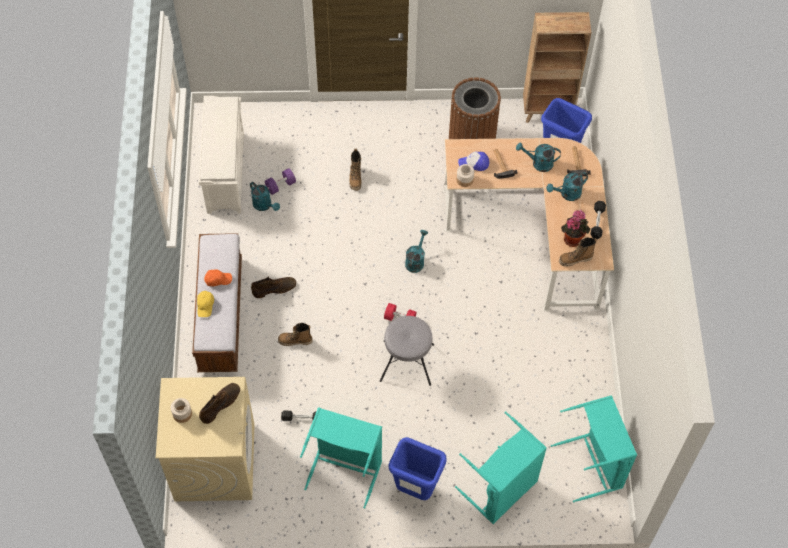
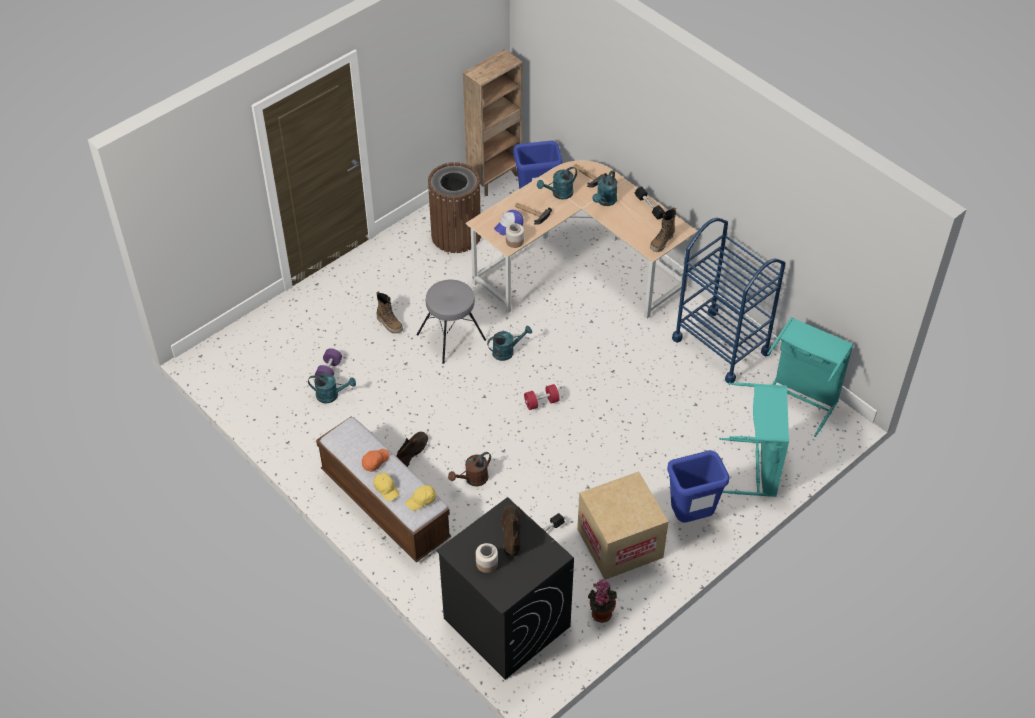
camera: 40 degrees left, 10 degrees down
(214, 461) = (505, 622): beige washing machine -> black washing machine
(219, 332) = (421, 500): none -> yellow cap
(225, 172) = (266, 393): white shoe rack -> none
(295, 341) = (473, 480): boot -> brown watering can
(346, 468) = (620, 543): turquoise laundry basket -> cardboard box
(407, 363) = (583, 431): grey stool -> grey stool (451, 337)
(415, 260) = (507, 351): turquoise watering can -> turquoise watering can turned 90 degrees clockwise
(573, 238) = (643, 229): potted plant -> potted plant (600, 612)
(579, 374) = (721, 345): none -> blue cart

